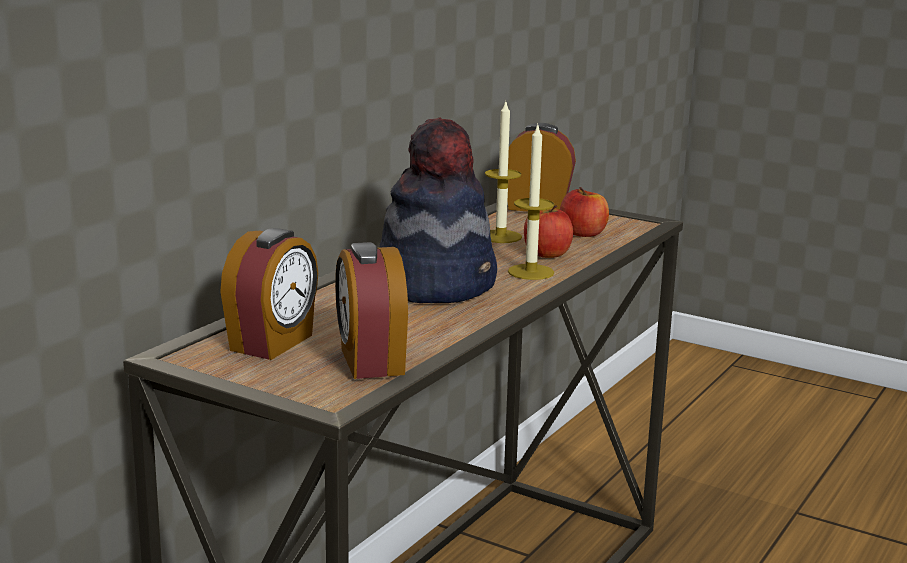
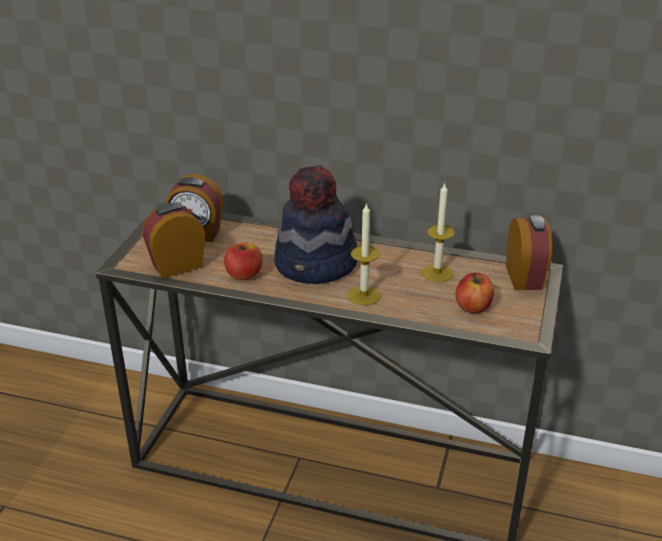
camera: 75 degrees right, 15 degrees up
(547, 254) = (409, 297): apple -> apple (244, 274)

